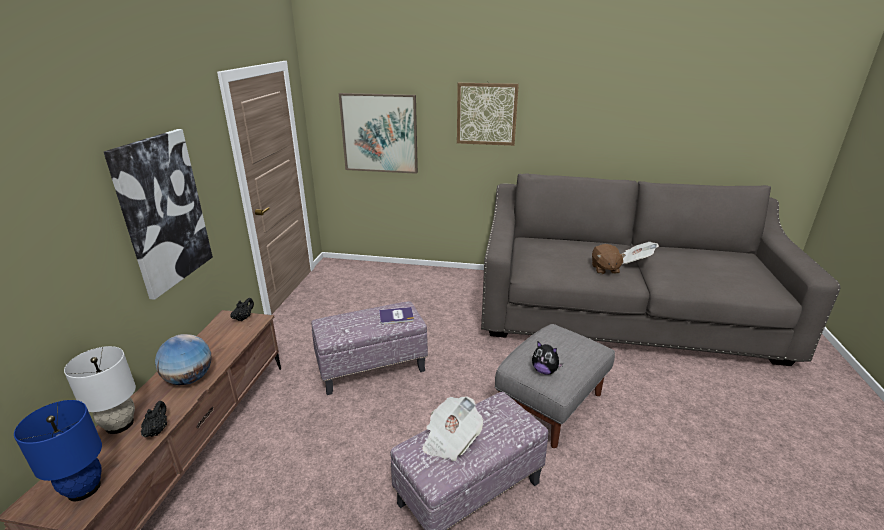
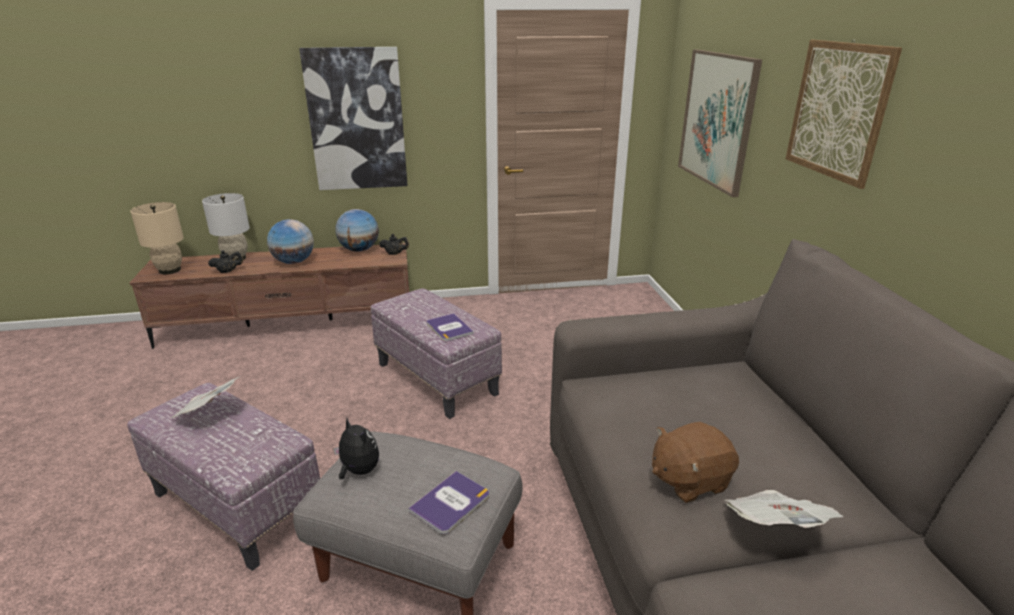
camera: 70 degrees right, 0 degrees up
(84, 488) = (170, 270): blue table lamp -> beige table lamp
(208, 336) = (359, 250): none -> globe
(544, 371) = (358, 471): plush toy -> plush toy turned 120 degrees clockwise
(579, 343) = (450, 503): none -> book

